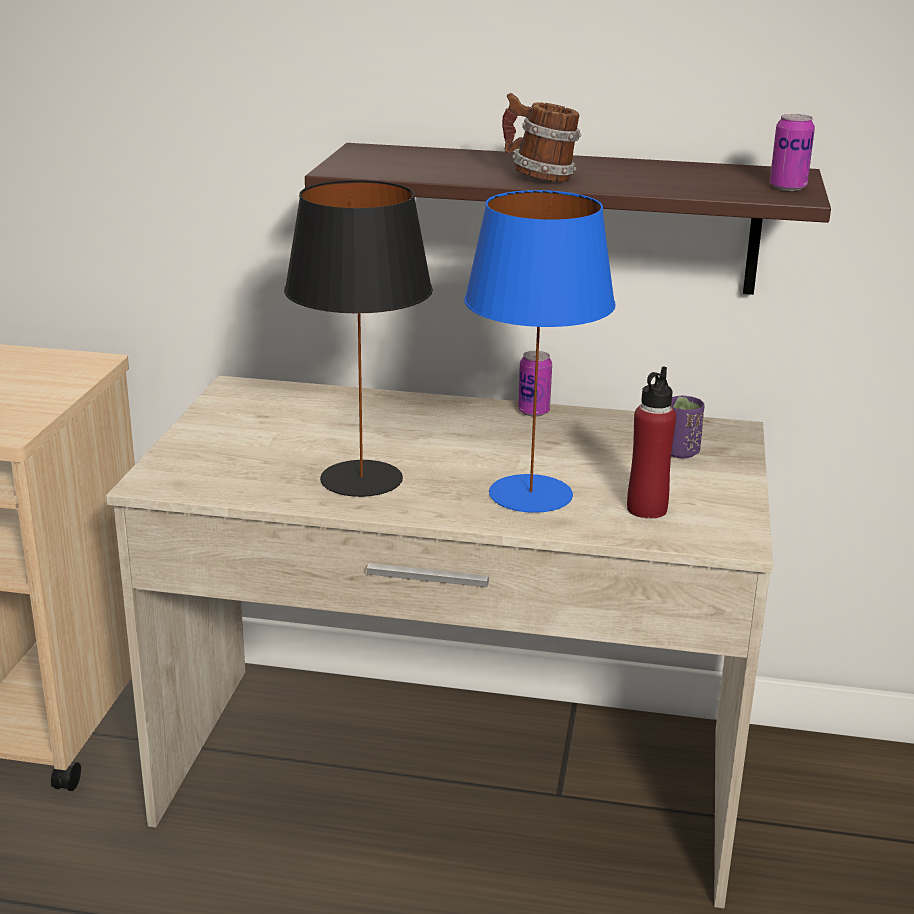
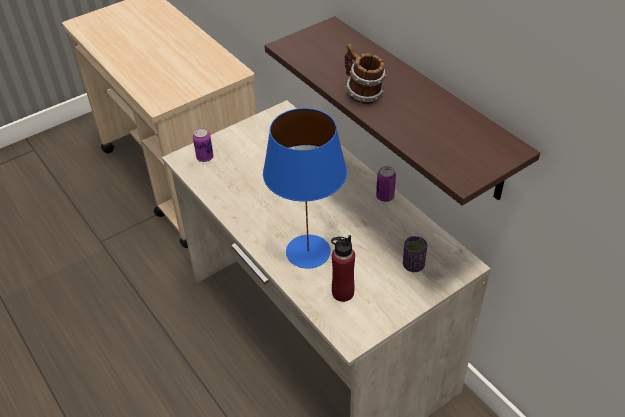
camera: 45 degrees right, 20 degrees up
(363, 478) = (257, 200): black table lamp -> none
(787, 187) = (476, 166): can -> can (205, 157)

